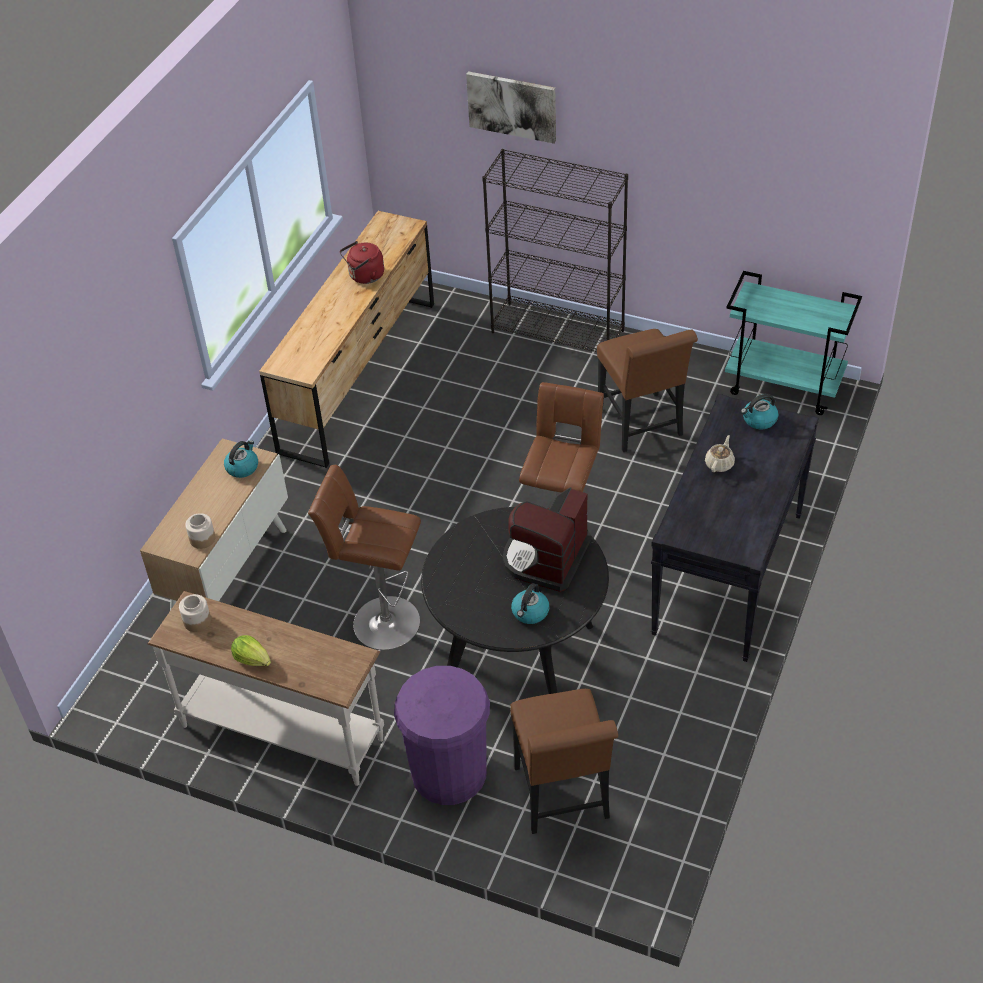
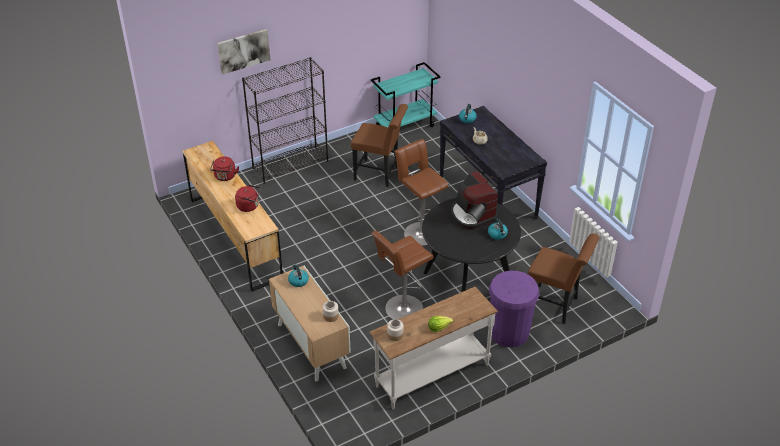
camera: 55 degrees left, 5 degrees down
(329, 332) = (249, 206): none -> red kettle

